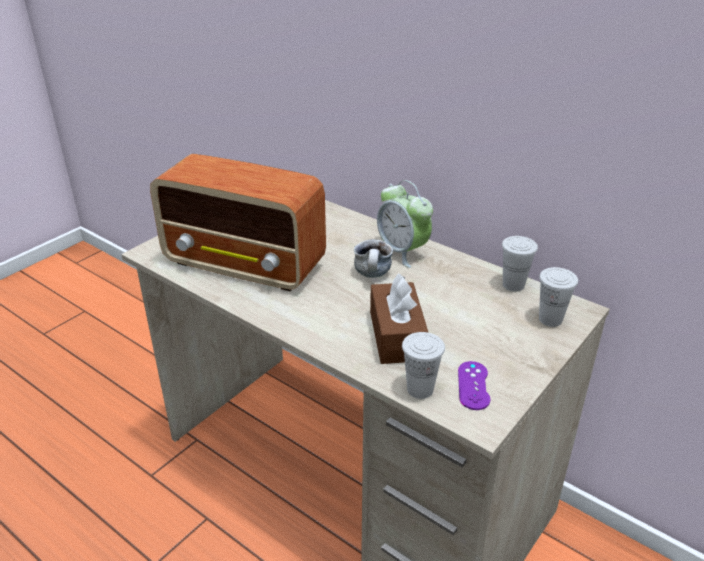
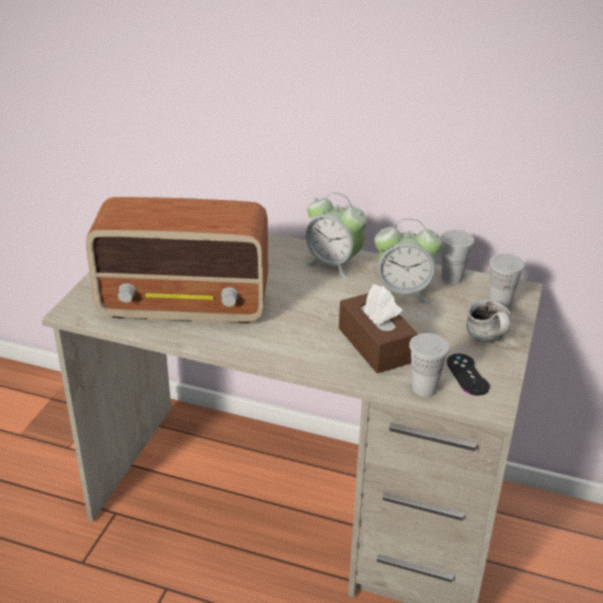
camera: 20 degrees left, 0 degrees up
(374, 276) = (320, 293): mug -> mug (489, 339)
(455, 290) = (403, 292): none -> alarm clock
(473, 385) = (467, 374): purple game controller -> black game controller

